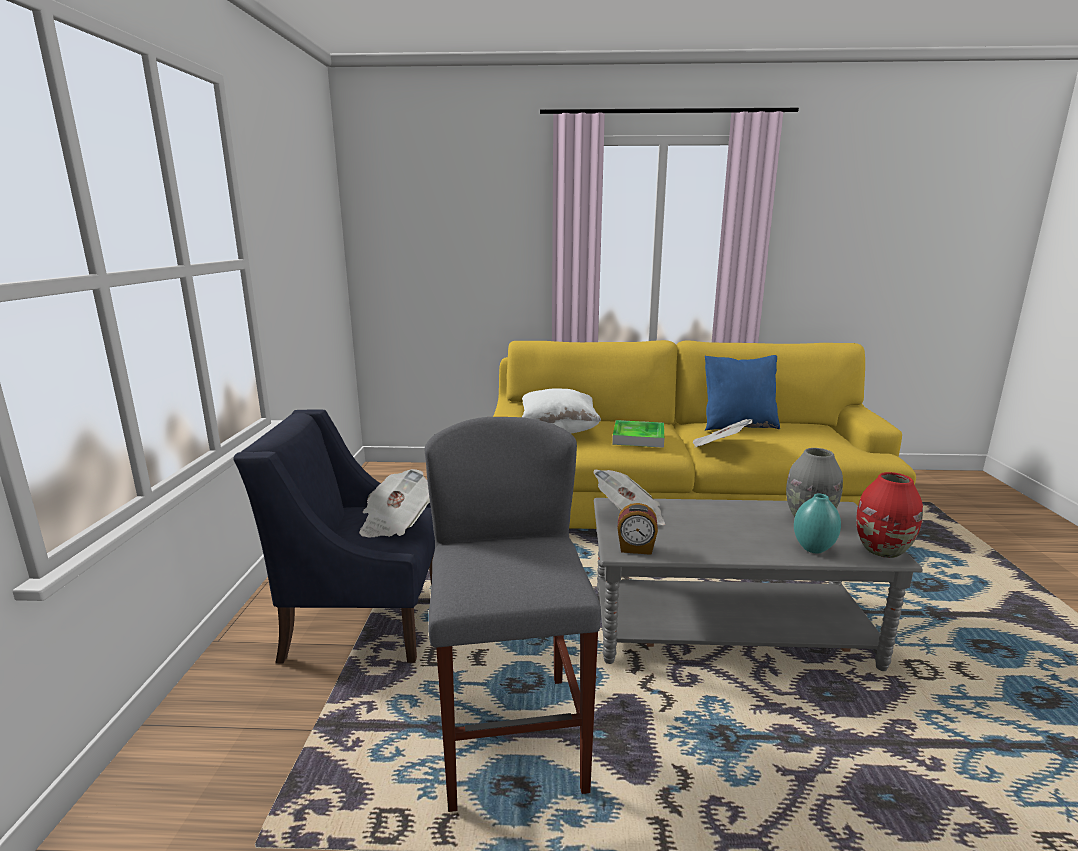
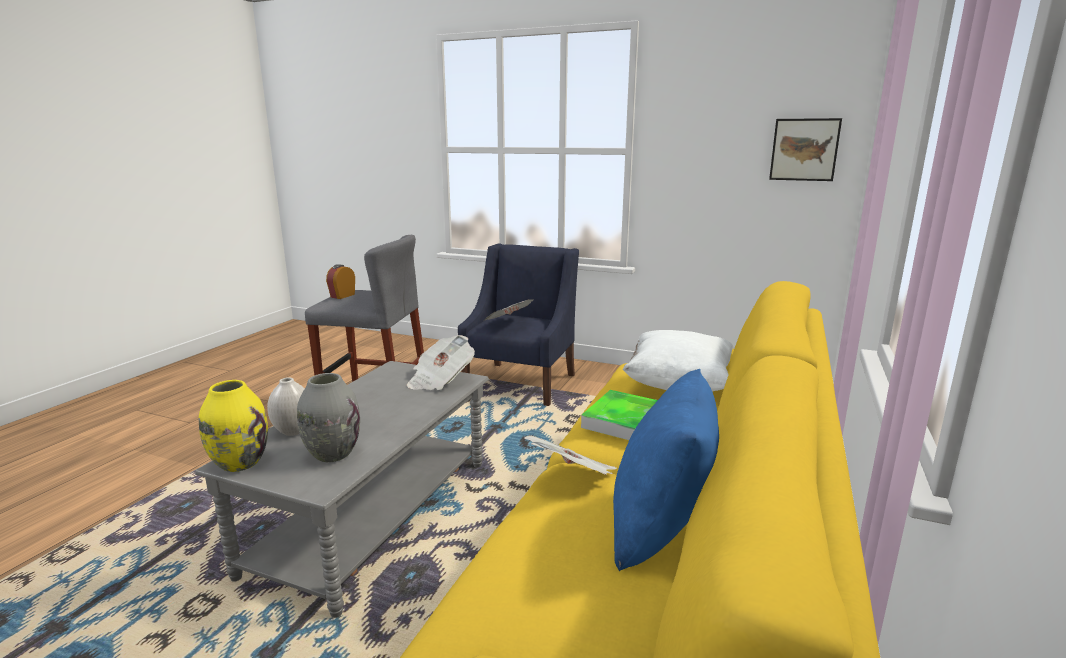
camera: 110 degrees right, 0 degrees up
(328, 251) = (804, 149): none -> picture
(636, 549) = (389, 371): alarm clock -> alarm clock (342, 296)
(812, 548) = (294, 431): turquoise vase -> white vase
(882, 550) = (240, 463): red vase -> yellow vase

